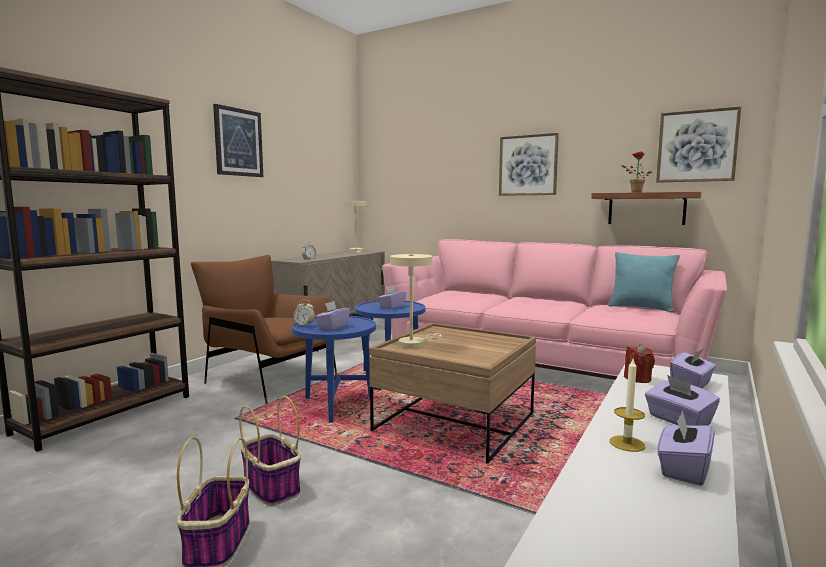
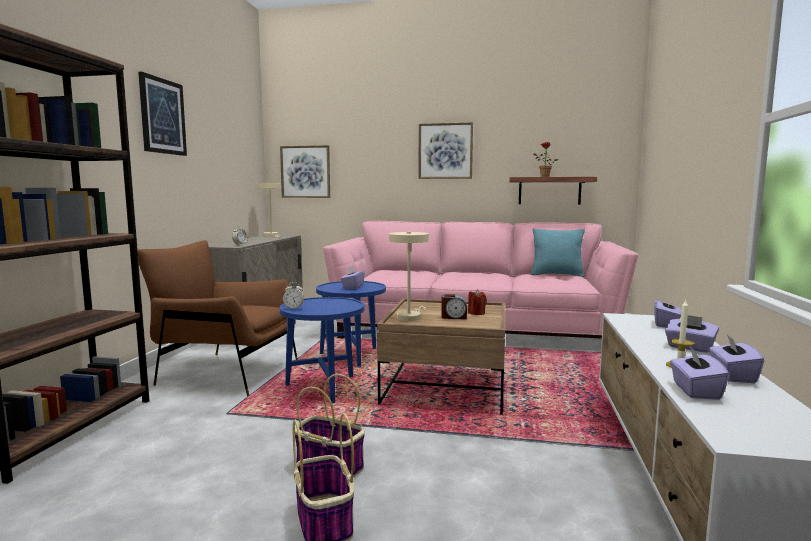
camera: 20 degrees left, 0 degrees up
(332, 327) = (324, 308): purple tissue box -> purple tissue box (695, 391)
(458, 348) = (453, 317): none -> alarm clock
(637, 379) = (627, 324): red candle -> red candle (476, 313)
(696, 146) = (587, 139): picture -> picture (305, 172)

